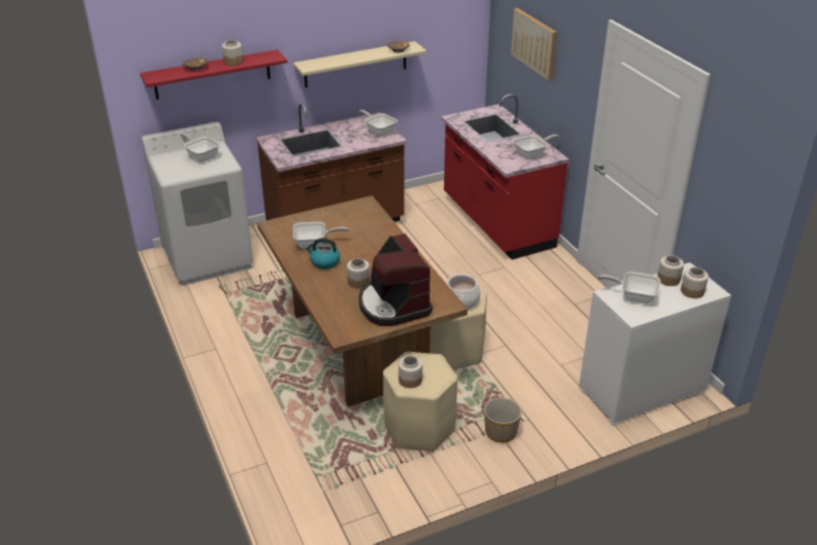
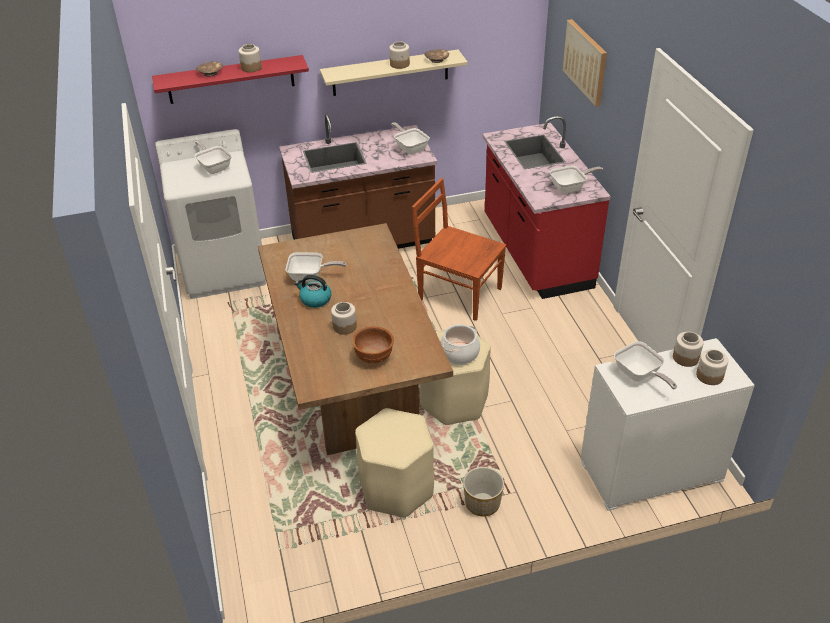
camera: 10 degrees right, 5 degrees up
(393, 304) = (374, 357): coffee machine -> brown bowl
(410, 380) = (381, 443): jar -> jar (400, 64)
(435, 261) = (458, 293): none -> brown chair
(633, 296) = (639, 376): frying pan -> frying pan turned 150 degrees counterclockwise

